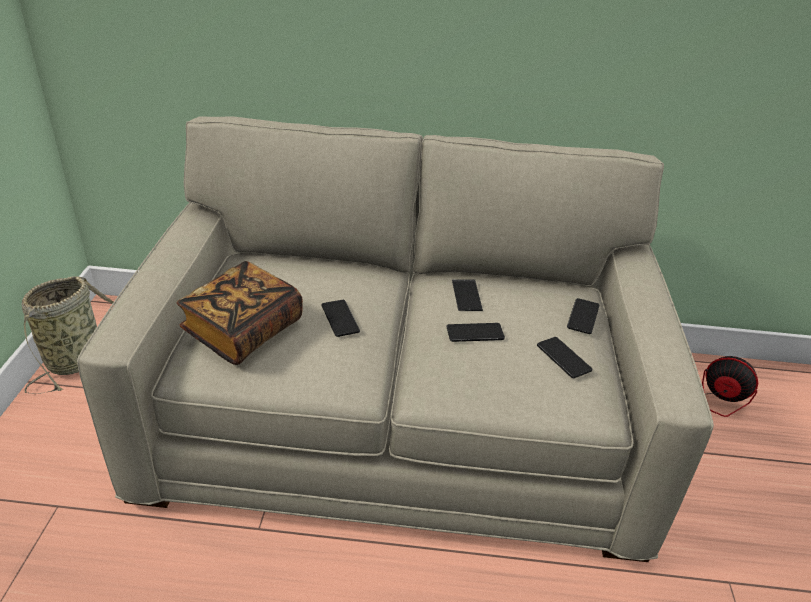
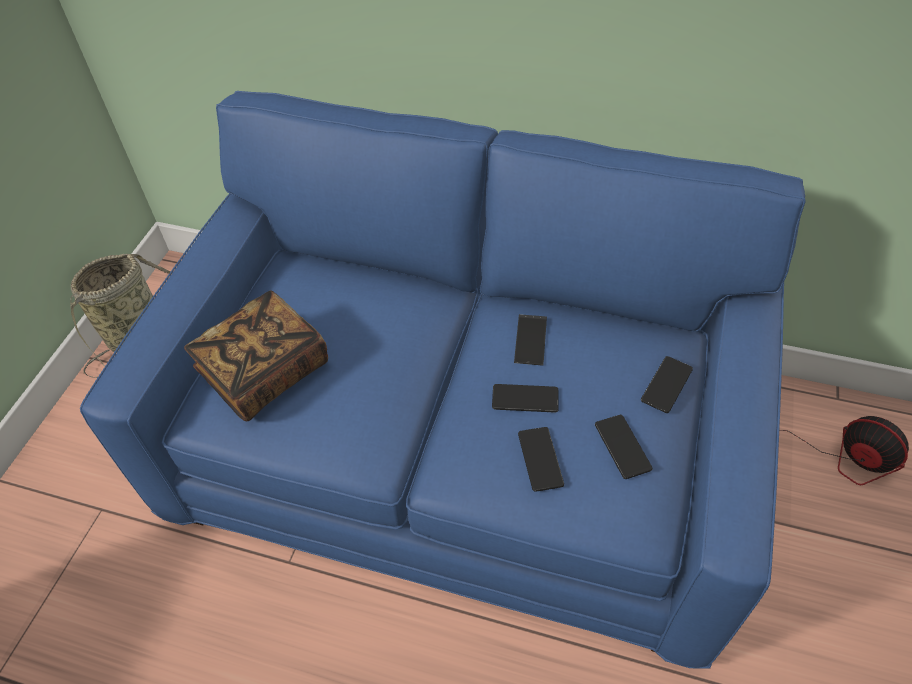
camera: 15 degrees right, 15 degrees up
(340, 318) = (374, 363): phone -> phone (540, 459)
(400, 415) = (464, 440): beige sofa -> blue sofa

